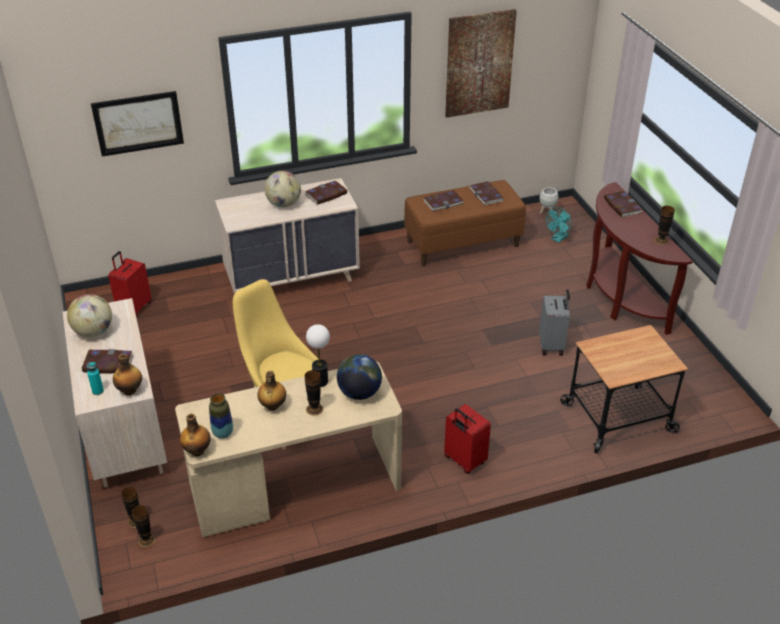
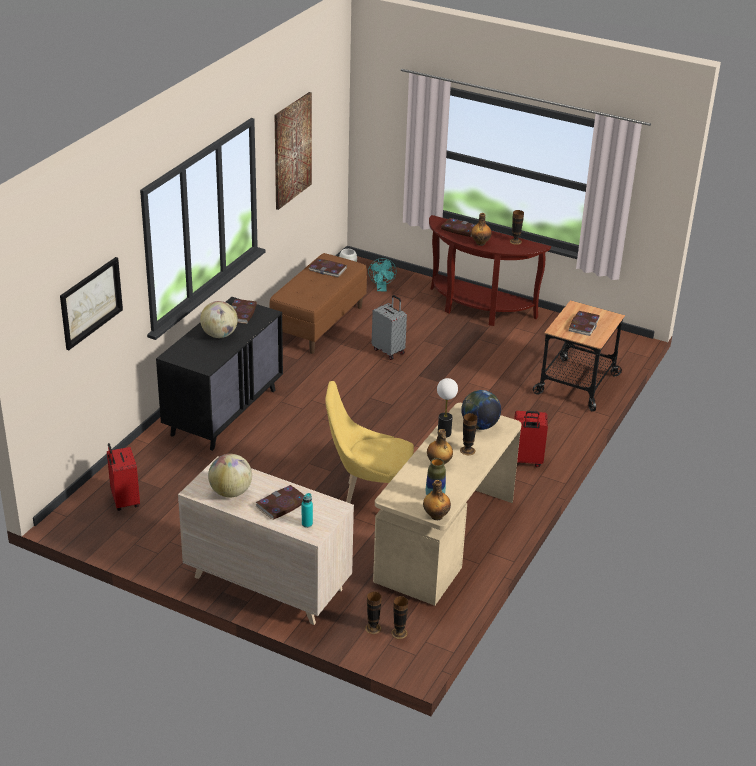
camera: 45 degrees left, 5 degrees down
(130, 390) = (329, 510): bottle -> bottle (480, 243)
(292, 278) = (224, 412): beige dresser -> black dresser
(443, 202) = (304, 288): book -> book (583, 325)
(552, 345) = (478, 362): grey suitcase -> grey suitcase (389, 351)

